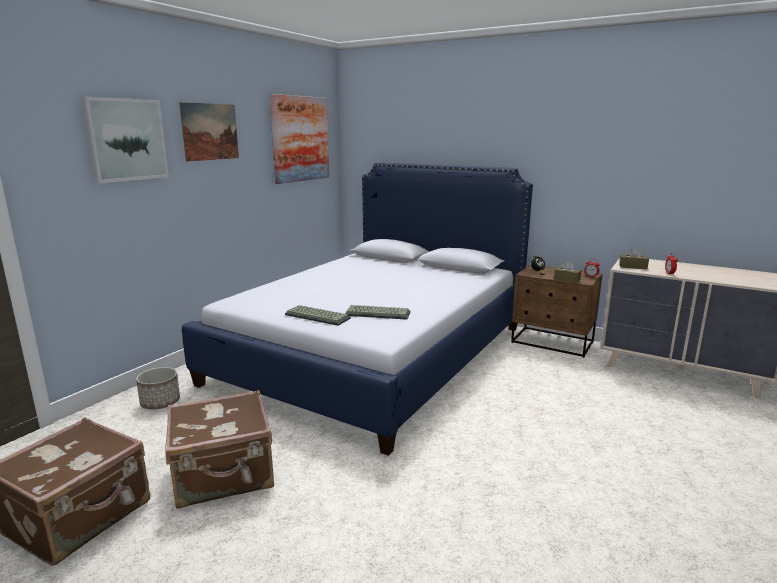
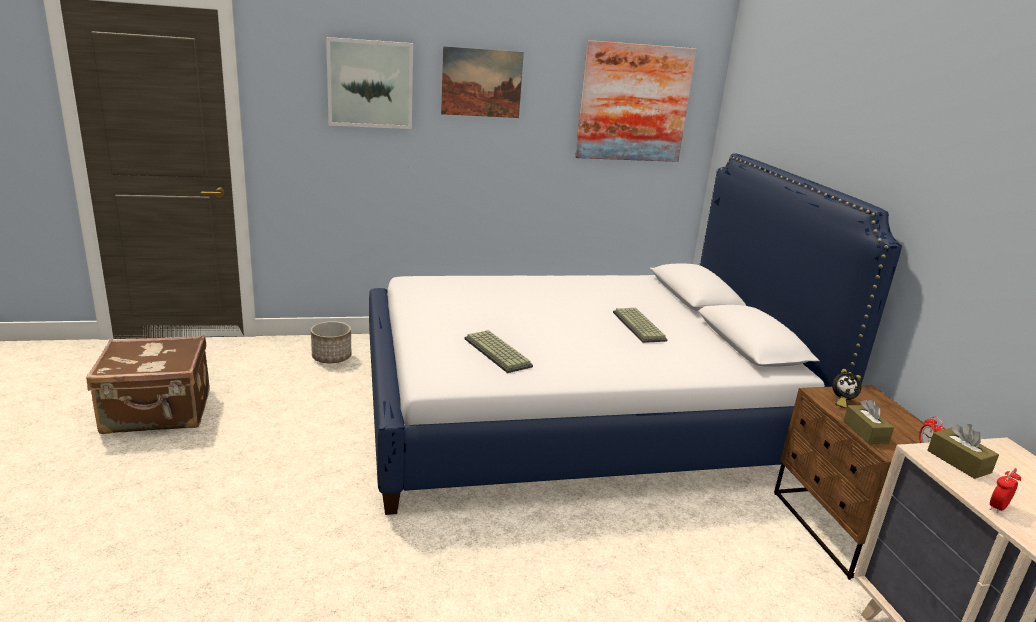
camera: 45 degrees right, 5 degrees up
(224, 475) = (262, 442): brown suitcase -> none
(318, 316) = (440, 328): keyboard -> keyboard (640, 326)

